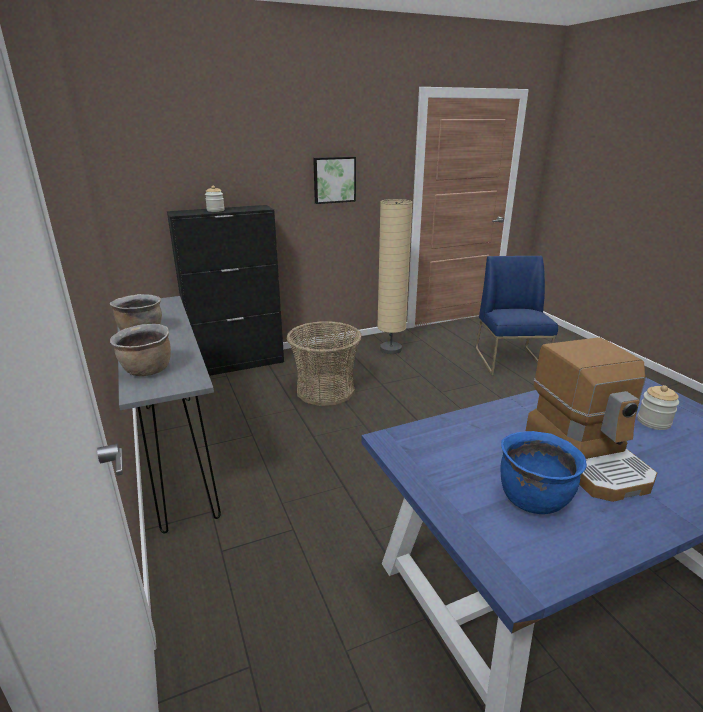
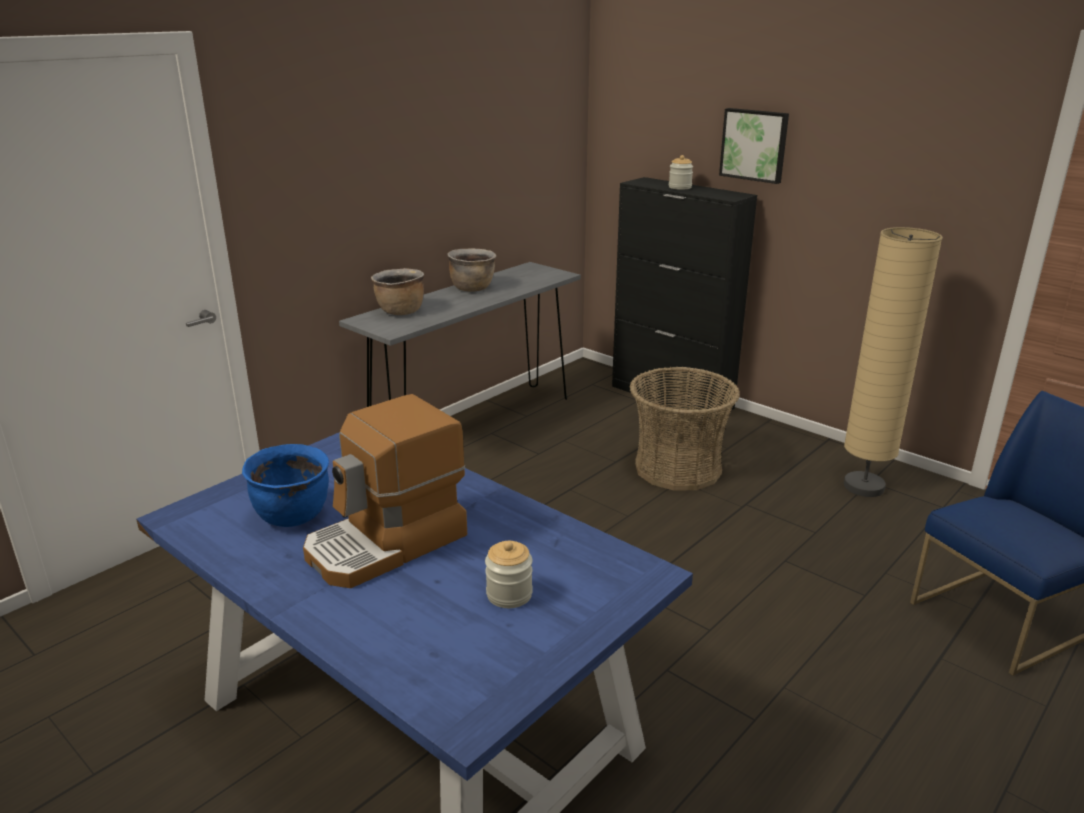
camera: 65 degrees right, 0 degrees up
(334, 180) = (869, 178): picture -> picture (754, 145)

